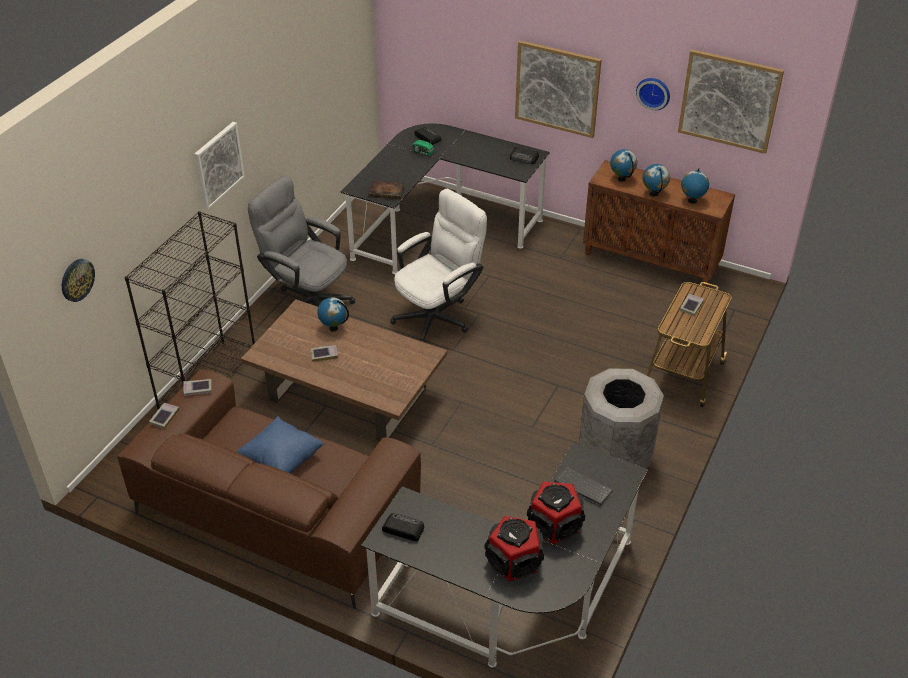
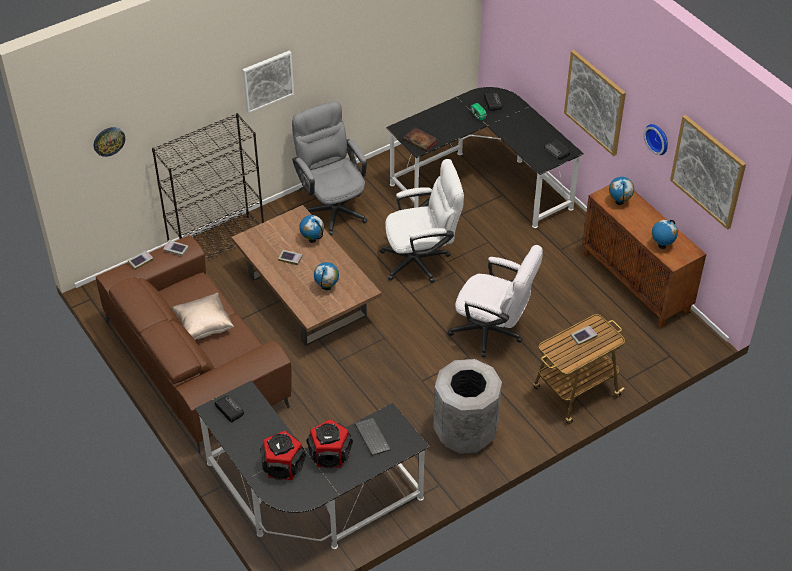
camera: 30 degrees right, 5 degrees up
(281, 461) = (204, 326): blue pillow -> beige pillow
(562, 354) = (493, 333): none -> white office chair
(654, 194) = (634, 226): globe -> globe (327, 287)

